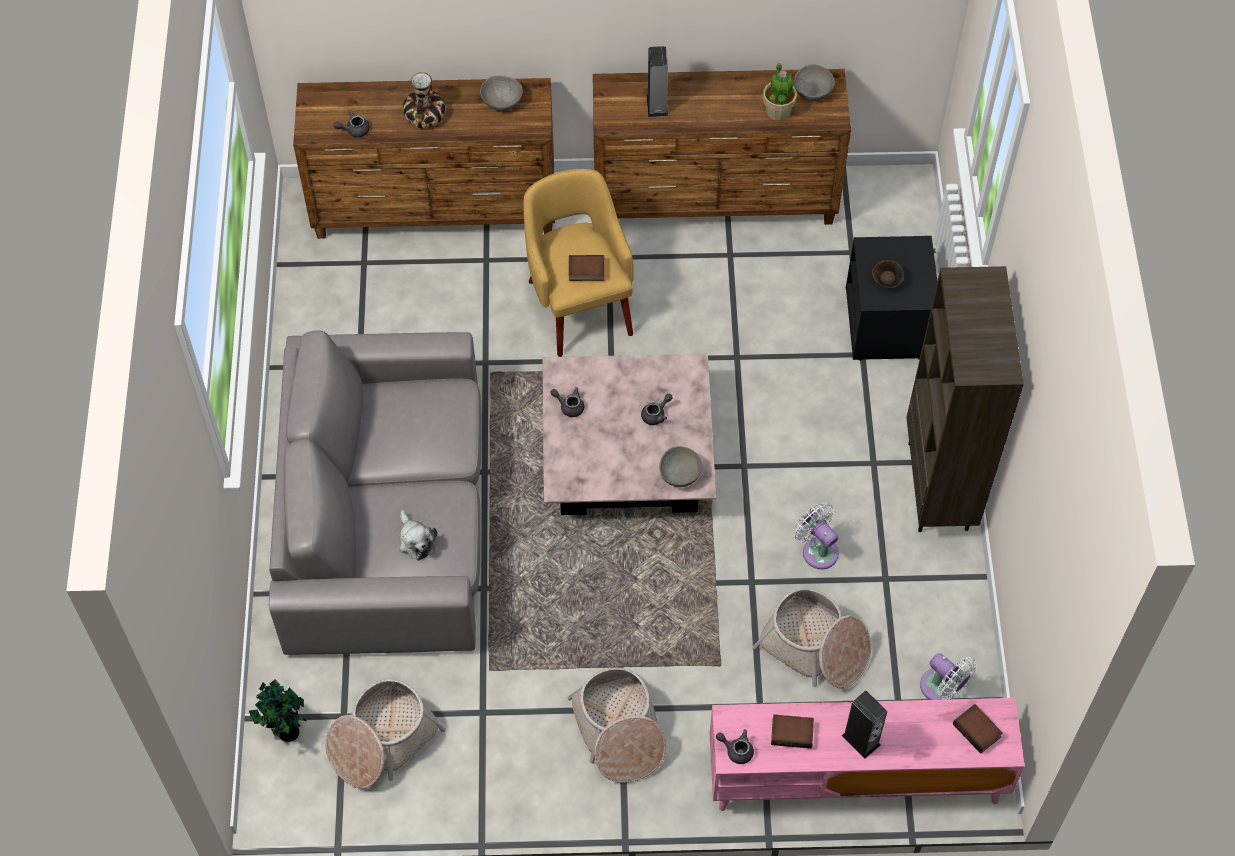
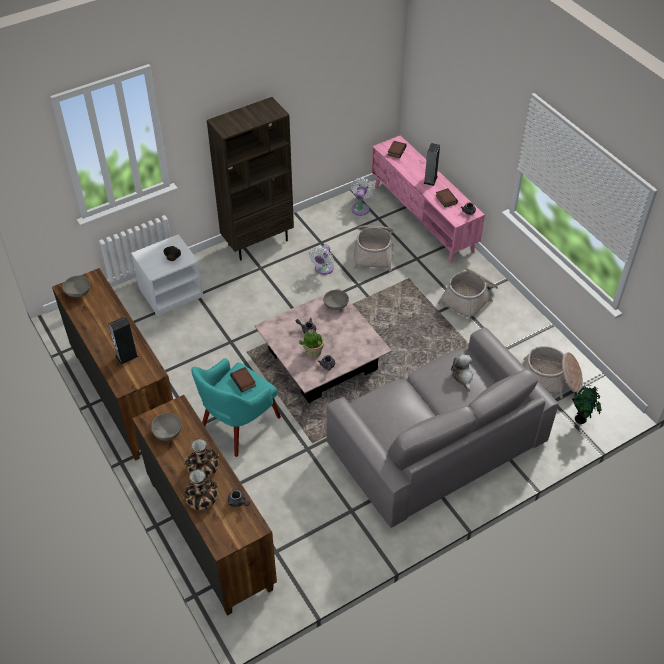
camera: 120 degrees left, 10 degrees down
(384, 99) = (201, 499): none -> vase
(416, 540) = (463, 377): plush toy -> plush toy turned 45 degrees counterclockwise
(579, 304) = (238, 424): yellow armchair -> turquoise armchair
(778, 110) = (101, 301): potted plant -> potted plant (313, 352)
(888, 324) = (171, 292): black nightstand -> white nightstand

